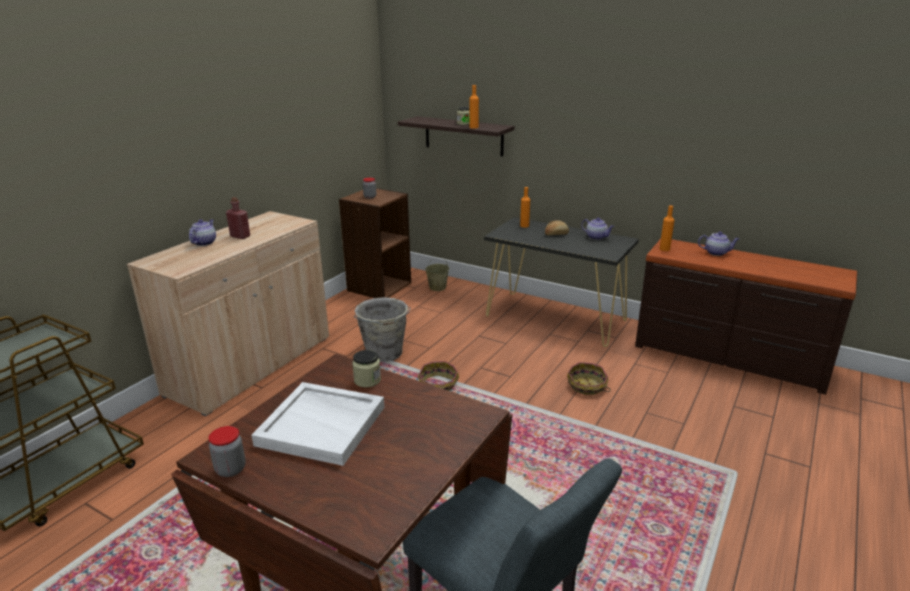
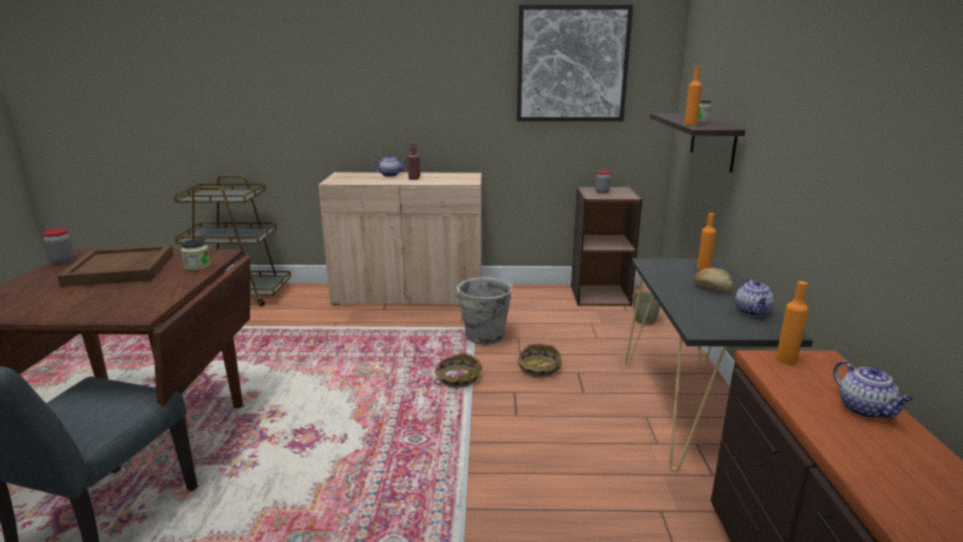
camera: 60 degrees right, 5 degrees down
(318, 86) = (572, 64): none -> picture
(323, 425) = (121, 269): white tray -> brown tray
(587, 386) = (552, 479): basket -> basket (538, 368)

